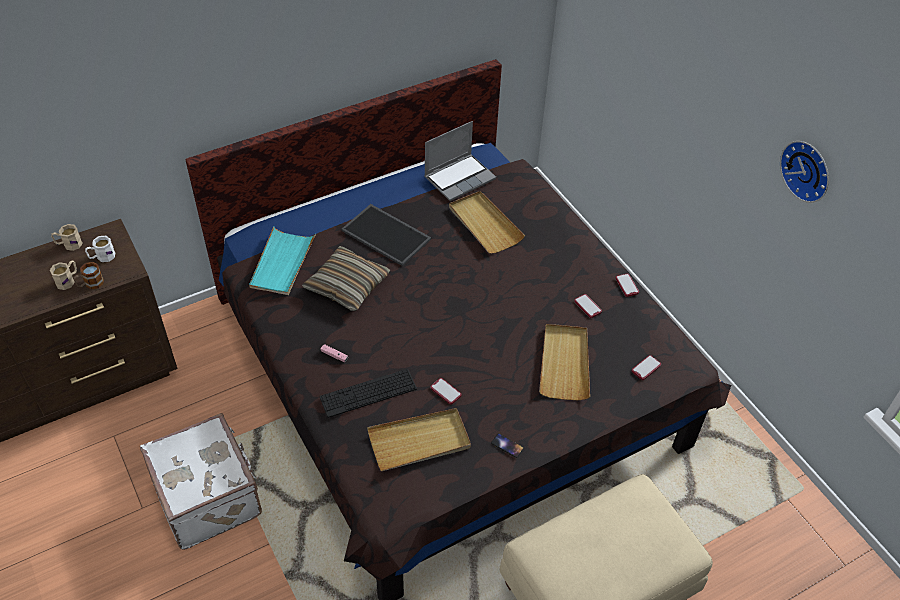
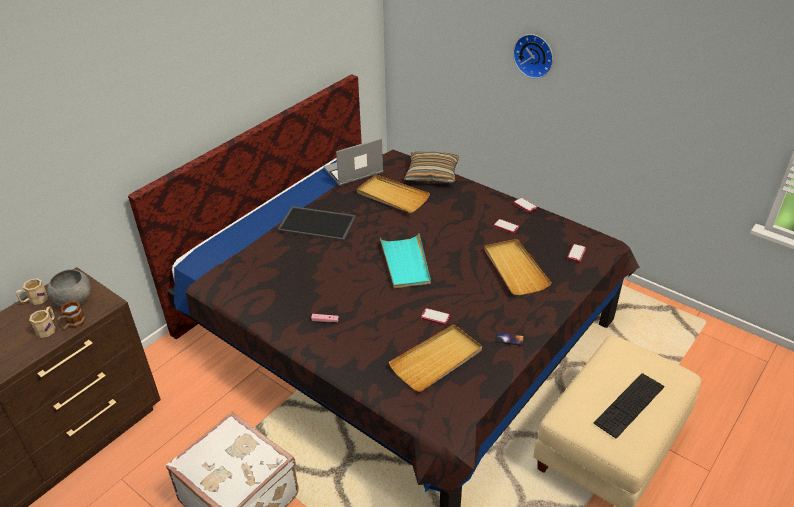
camera: 20 degrees left, 10 degrees down
(102, 257) = (74, 300): white mug -> grey bowl
(282, 263) = (239, 268): turquoise tray -> turquoise tray (405, 263)
(347, 285) = (306, 267): pillow -> pillow (432, 174)
(368, 393) = (371, 338): keyboard -> keyboard (629, 404)
(460, 177) = (353, 171): laptop -> laptop turned 150 degrees counterclockwise
(808, 170) = (653, 55): wall clock -> wall clock (534, 55)

